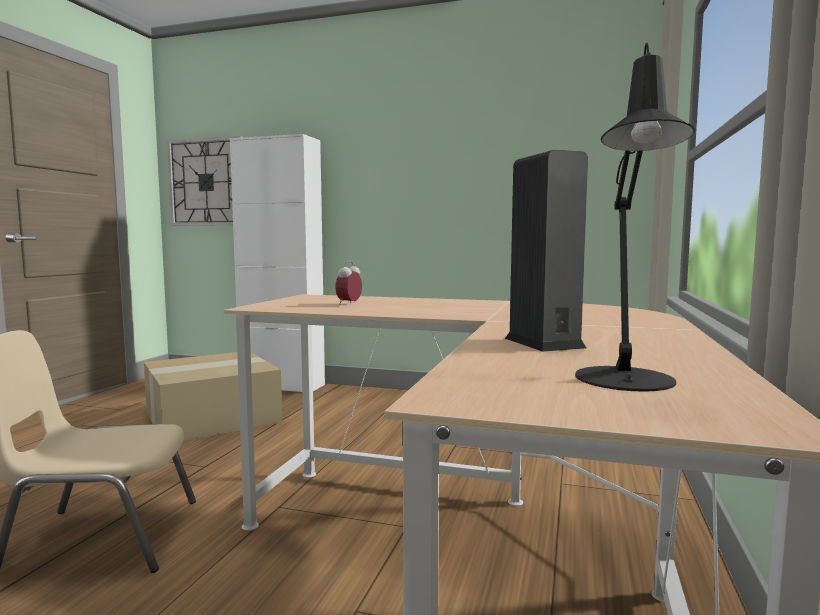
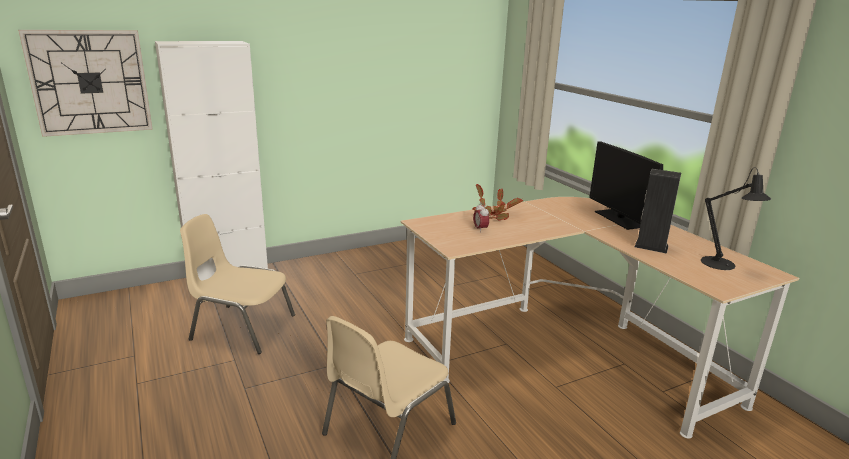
camera: 45 degrees left, 15 degrees up
(213, 416) = (242, 327): cardboard box -> beige chair
(415, 301) = (493, 215): none -> potted plant
(607, 322) = (619, 219): none -> monitor

